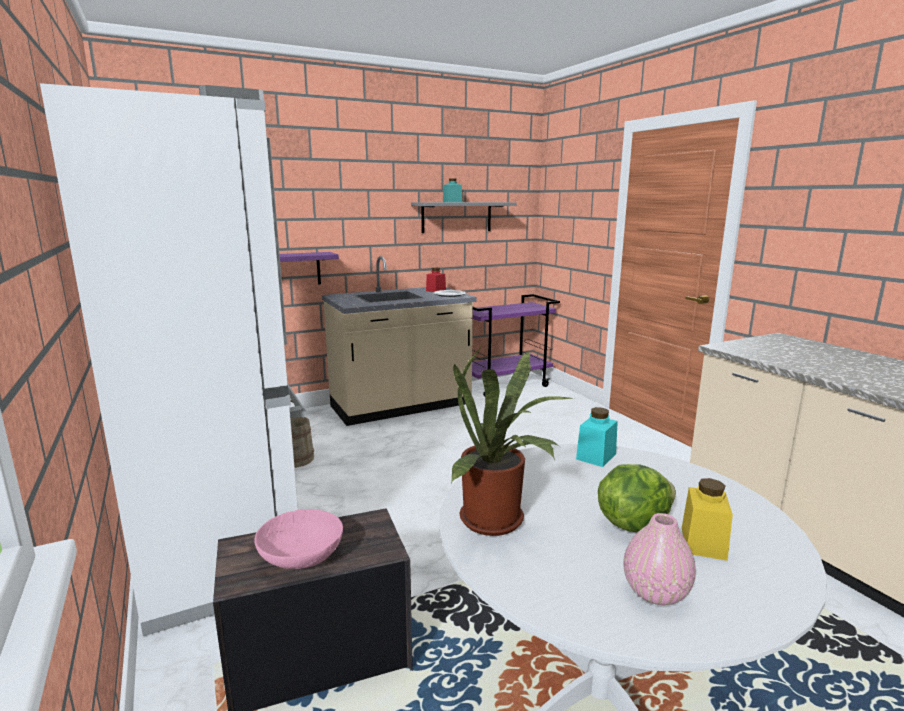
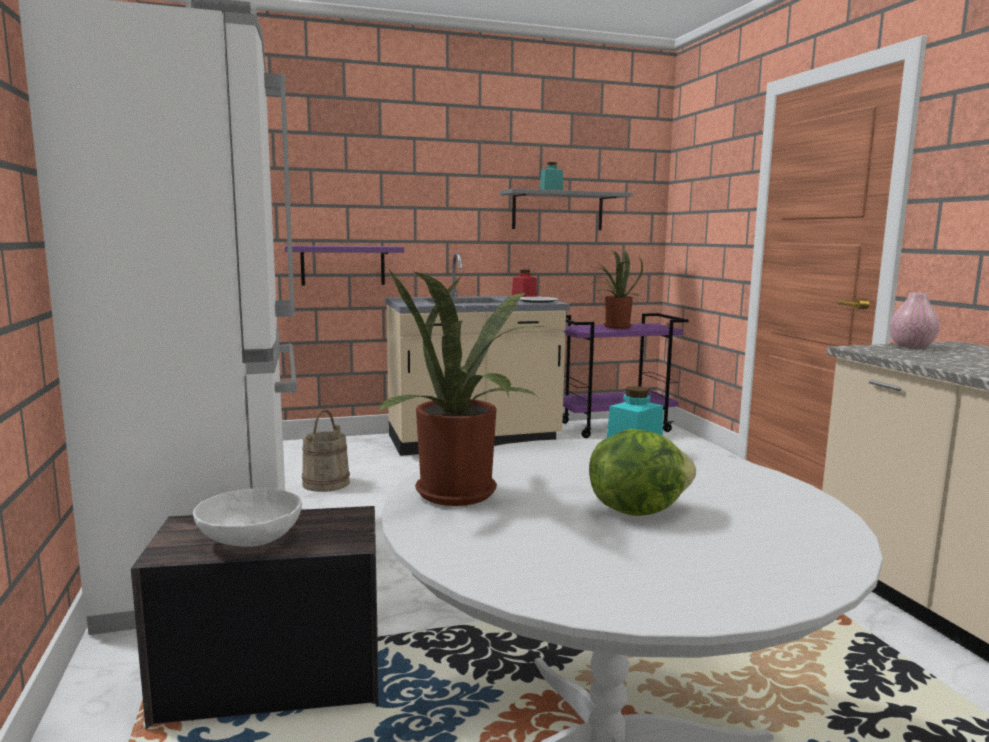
camera: 10 degrees right, 5 degrees down
(301, 556) = (250, 539): pink bowl -> white bowl
(503, 308) = (614, 327): none -> potted plant
(655, 592) = (618, 569): pink vase -> pink vase (911, 346)
(703, 543) = (720, 533): yellow jar -> none

